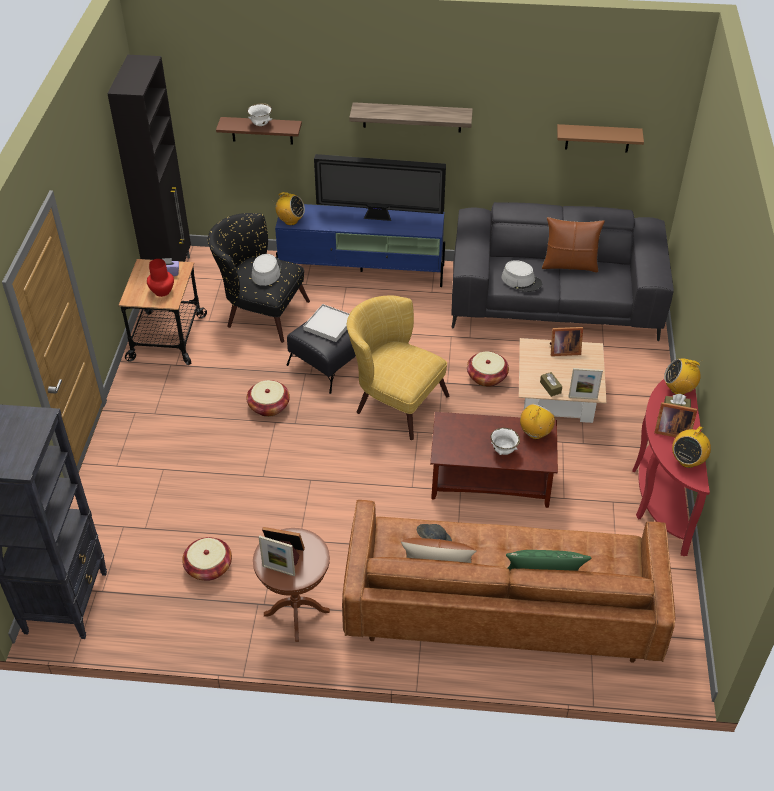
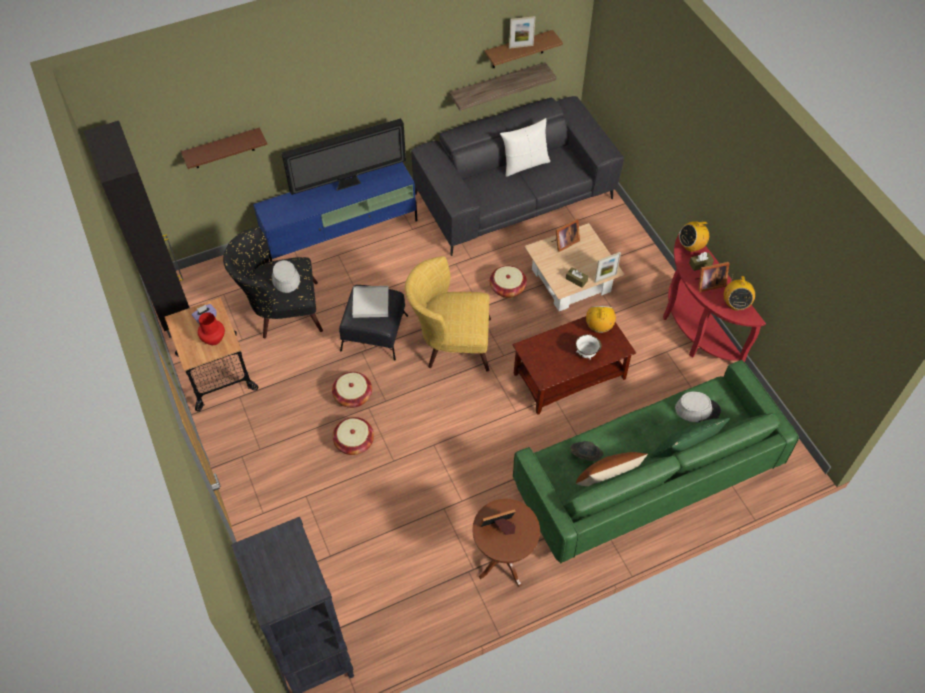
camera: 30 degrees left, 10 degrees up
(208, 567) = (407, 561): basket -> basket (354, 442)
(261, 124) = (225, 145): white bowl -> none
(278, 570) = (504, 544): picture frame -> picture frame (521, 46)
(290, 221) = (274, 219): radio -> none
(412, 117) = (360, 88): shelf -> shelf (497, 86)
(502, 607) = (646, 477): brown sofa -> green sofa
(521, 281) = (498, 194): grey hat -> grey hat (697, 409)
(569, 265) = (524, 164): brown pillow -> white pillow

